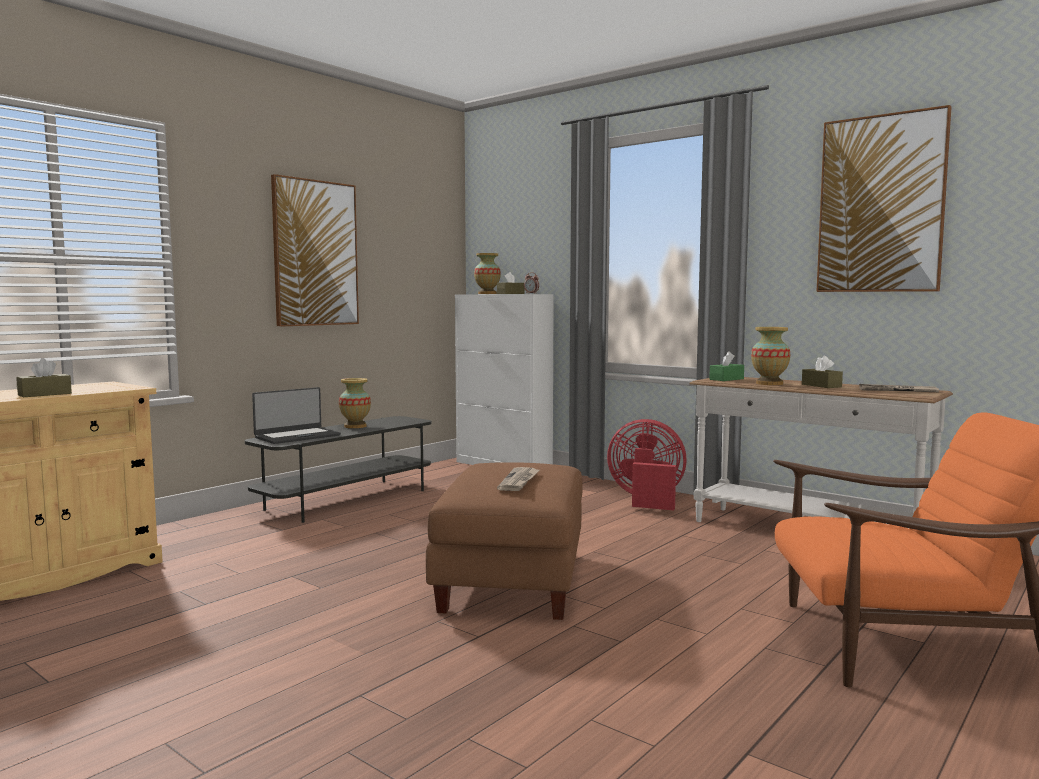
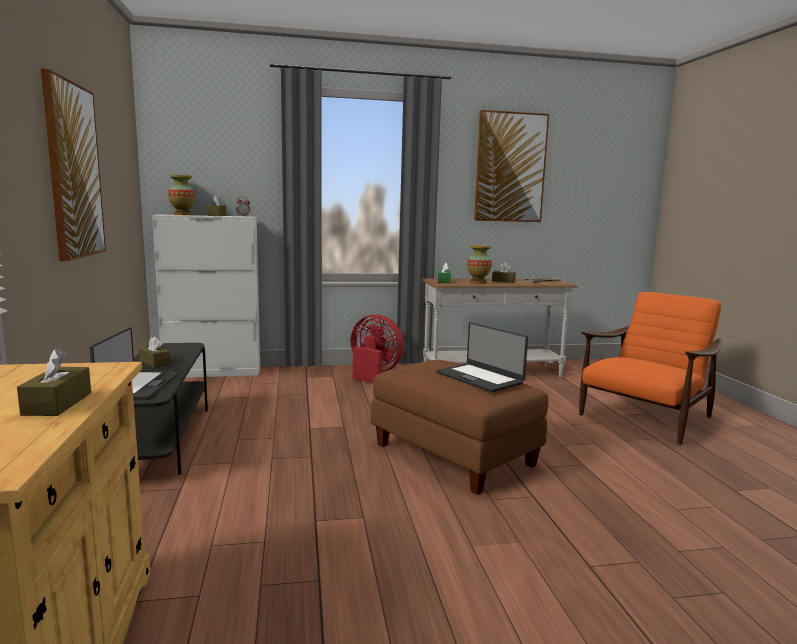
camera: 50 degrees left, 5 degrees up
(355, 426) = (154, 362): vase -> brown tissue box
(519, 481) = (480, 378): newspaper -> laptop
(646, 499) = (373, 374): red fan -> red fan turned 60 degrees clockwise

